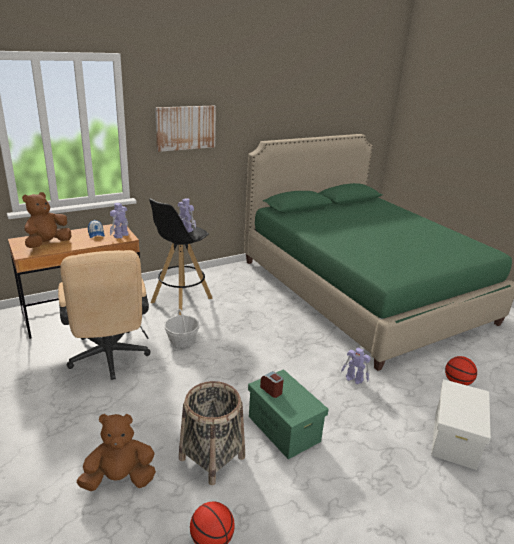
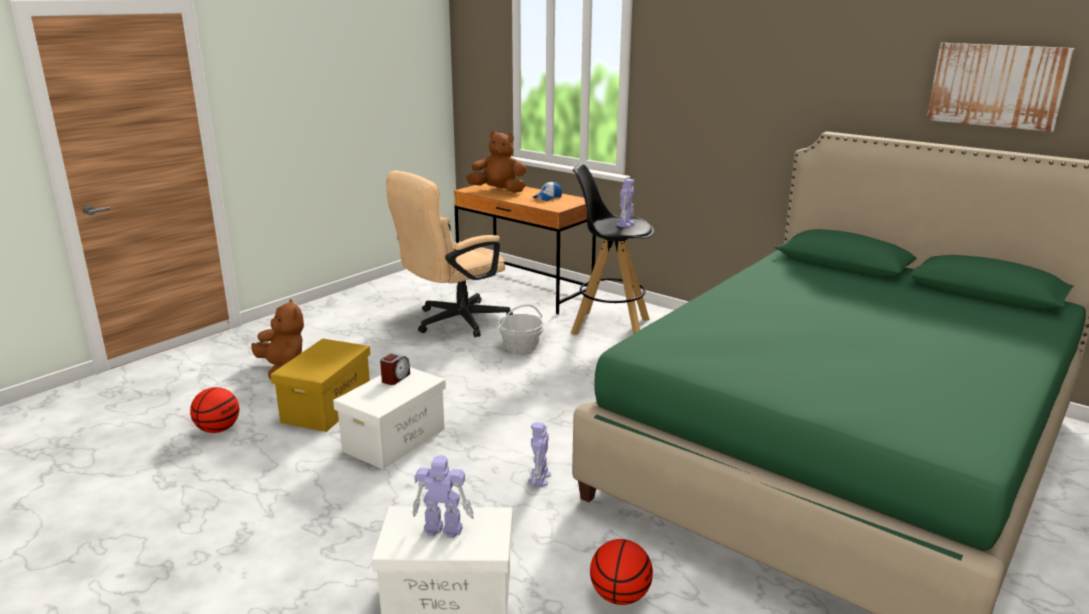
camera: 70 degrees right, 5 degrees down
(120, 235) = (558, 205): toy robot -> toy robot (442, 529)
(185, 127) = (704, 89): picture -> picture (997, 85)
(211, 457) = (327, 406): basket -> yellow storage box
(283, 428) = (395, 439): green storage box -> white storage box

